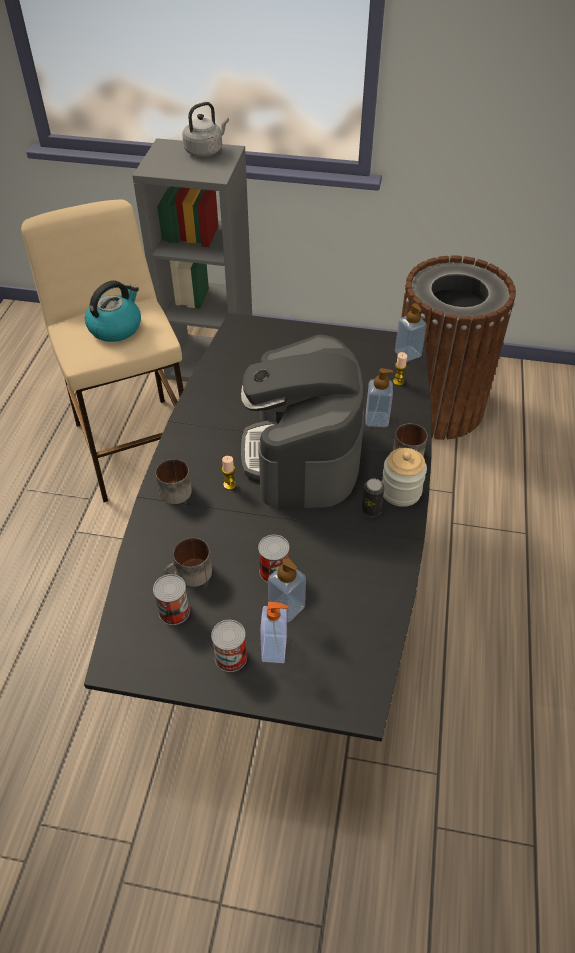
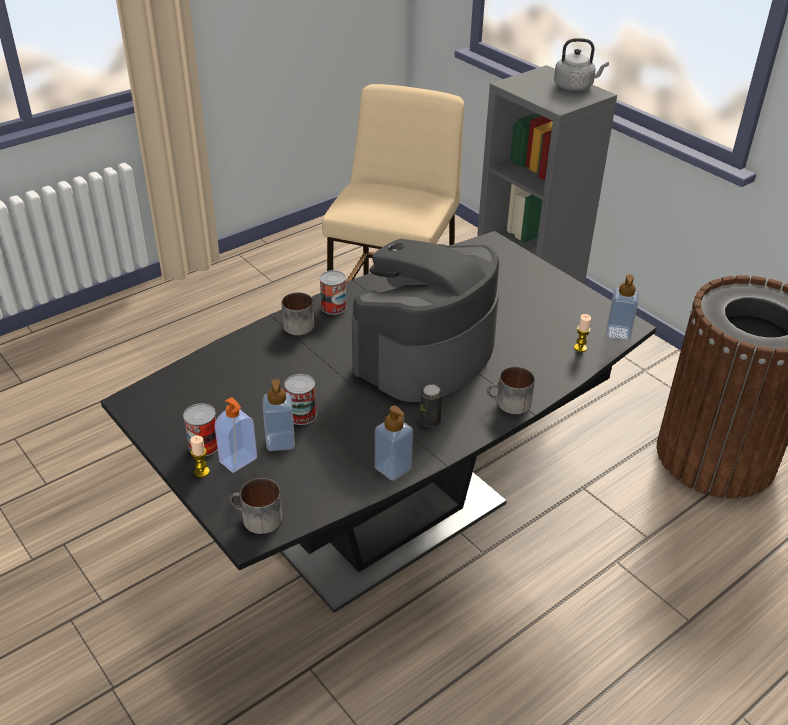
camera: 40 degrees right, 10 degrees down
(116, 327) = (391, 201): kettle -> none
(174, 611) = (204, 396): can -> can (333, 307)
(190, 575) = (242, 381): mug -> mug (256, 519)
(229, 485) = (342, 343): candle -> candle (202, 472)
(376, 419) = (521, 364): soap dispenser -> soap dispenser (393, 468)
(400, 491) = (472, 423): jar -> none

